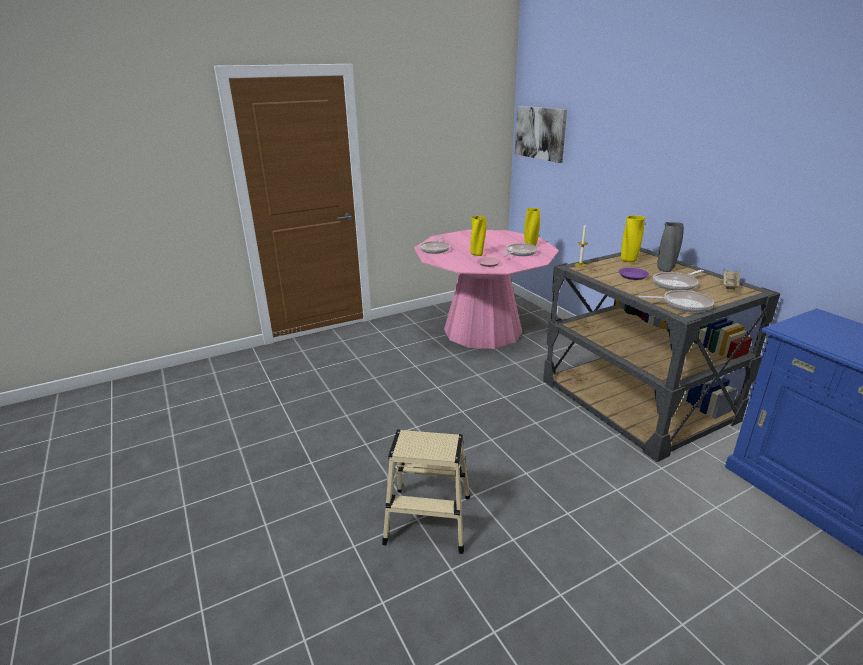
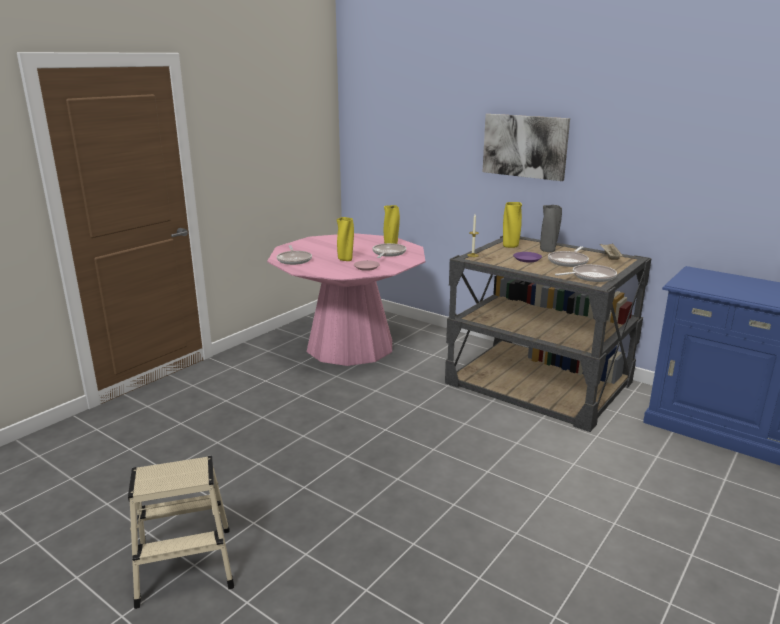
camera: 25 degrees left, 5 degrees down
(428, 518) = (423, 539): beige step ladder -> beige step ladder (184, 564)
(540, 133) = (376, 127): picture -> picture (525, 146)

